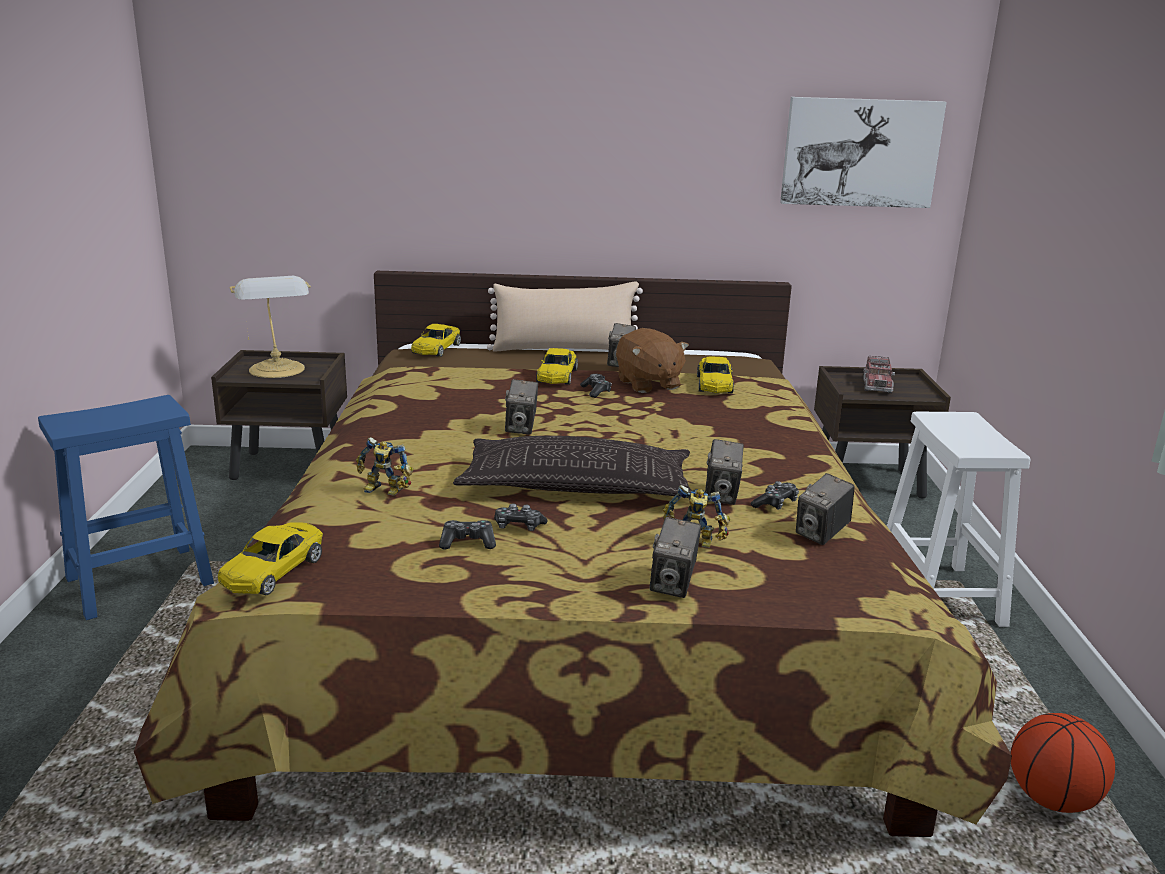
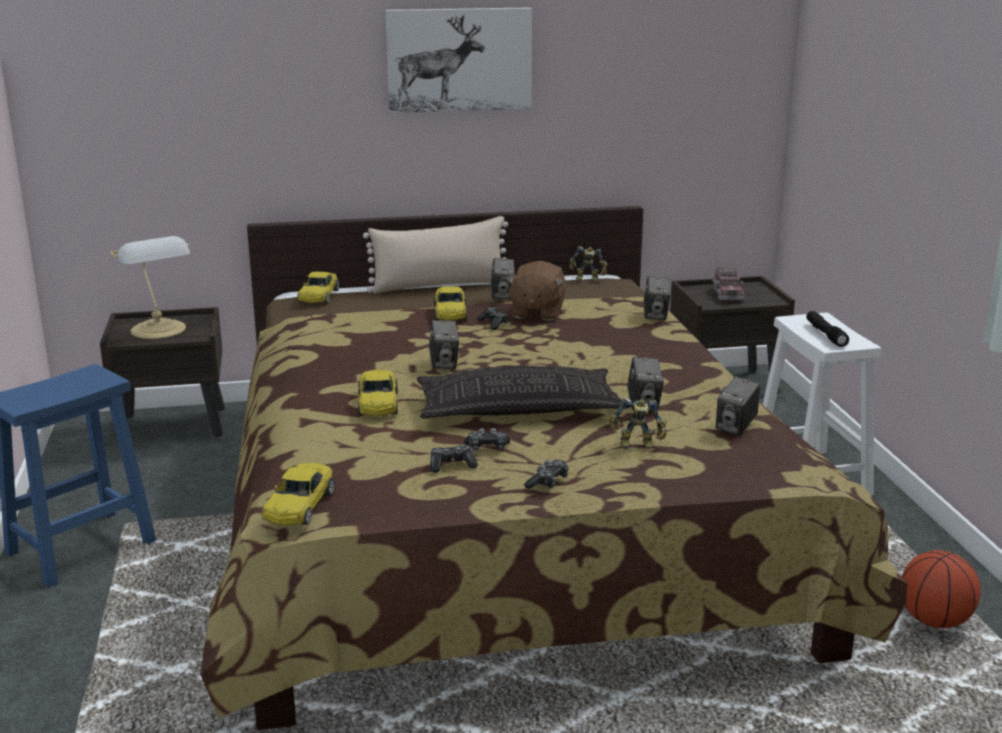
camera: 10 degrees left, 0 degrees up
(383, 491) = (353, 431): toy robot -> toy robot (588, 279)
(648, 384) = (536, 313): brown plush toy -> brown plush toy turned 45 degrees clockwise
(673, 584) = (635, 479): camera -> camera (655, 315)
(714, 384) = (595, 307): yellow toy car -> yellow toy car (378, 403)
(775, 504) = (690, 407): game controller -> game controller (548, 482)
(860, 152) = (695, 83): picture -> picture (459, 59)
(966, 436) = (825, 334): none -> black flashlight

